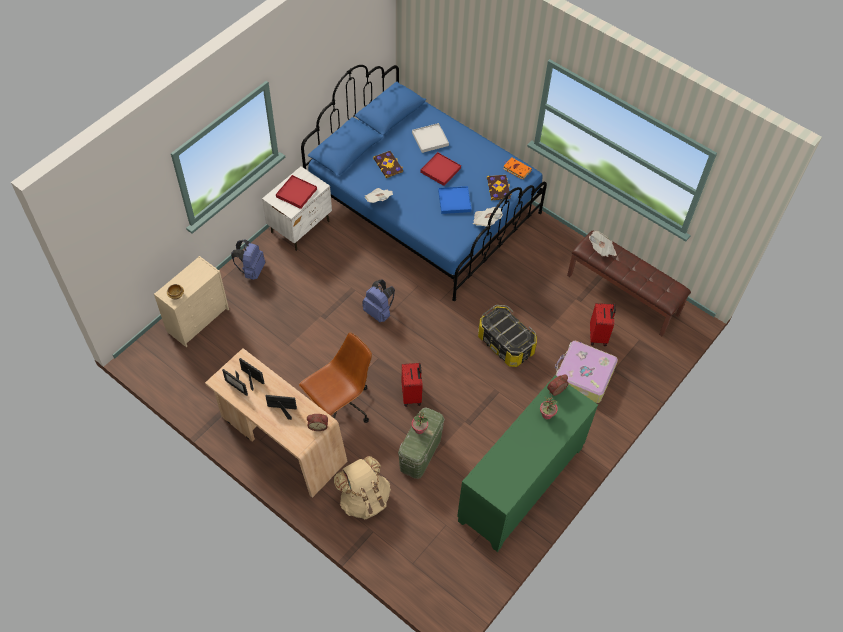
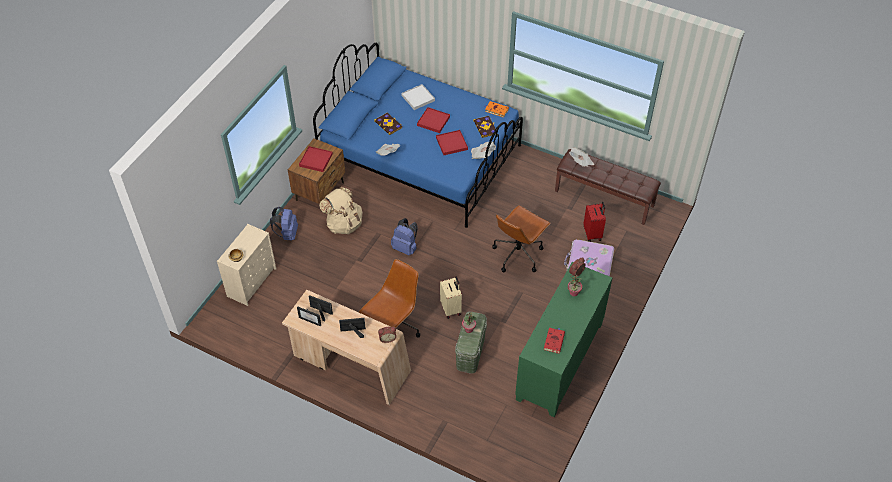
camera: 10 degrees left, 5 degrees down
(301, 227) = (320, 191): white nightstand -> brown nightstand
(364, 499) = (433, 398): beige backpack -> beige backpack (344, 224)
(412, 395) = (451, 308): red suitcase -> beige suitcase
(454, 201) = (451, 143): blue tray -> red tray
(505, 344) = (518, 254): storage box -> brown office chair
(508, 470) = (554, 341): none -> red book

